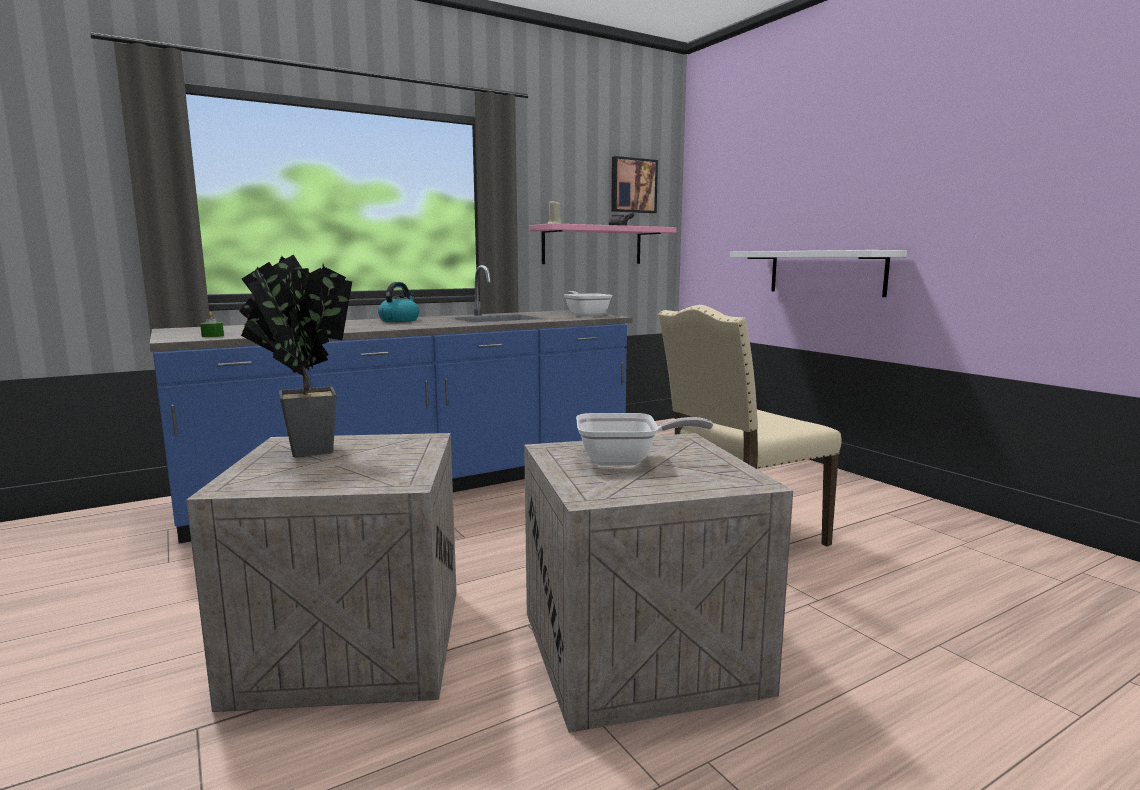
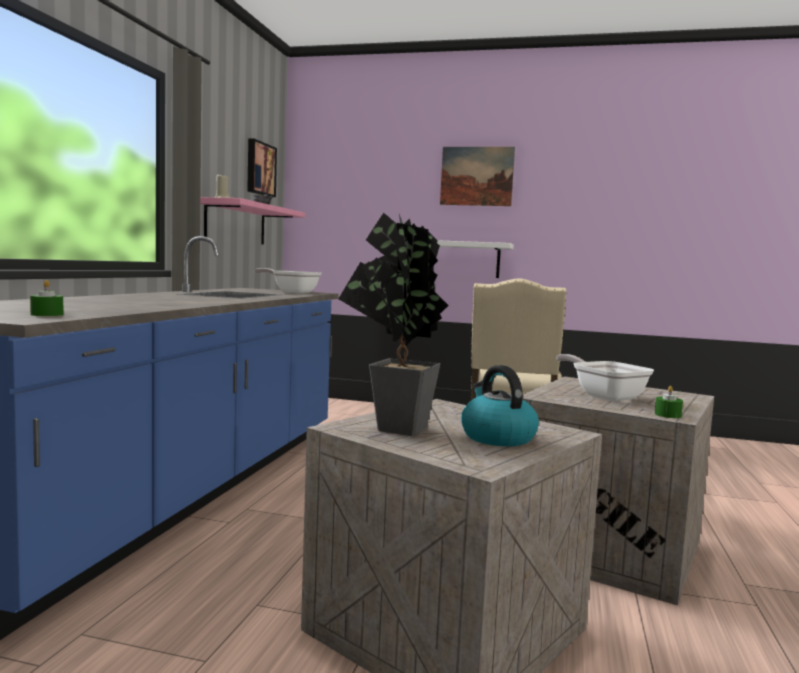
camera: 45 degrees left, 5 degrees down
(399, 320) = (149, 296): kettle -> kettle (496, 437)
(591, 494) = (668, 415): none -> green candle
(626, 460) = (604, 396): frying pan -> frying pan turned 75 degrees counterclockwise
(864, 159) = (476, 176): none -> picture

